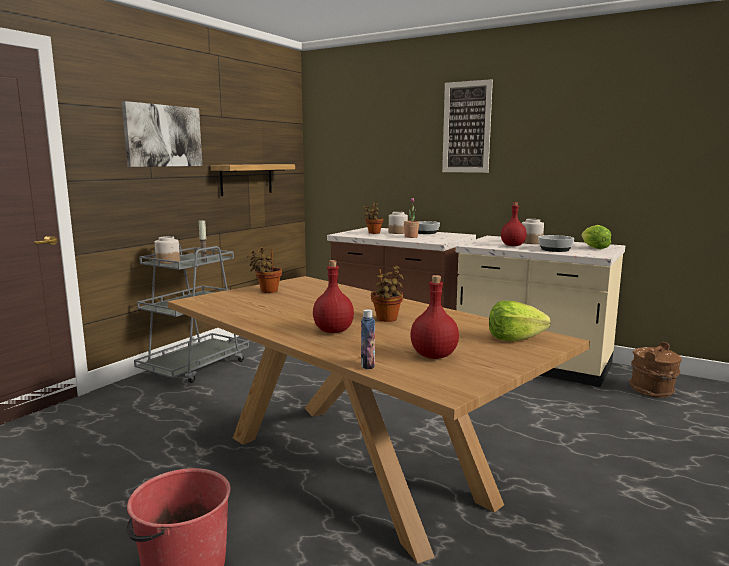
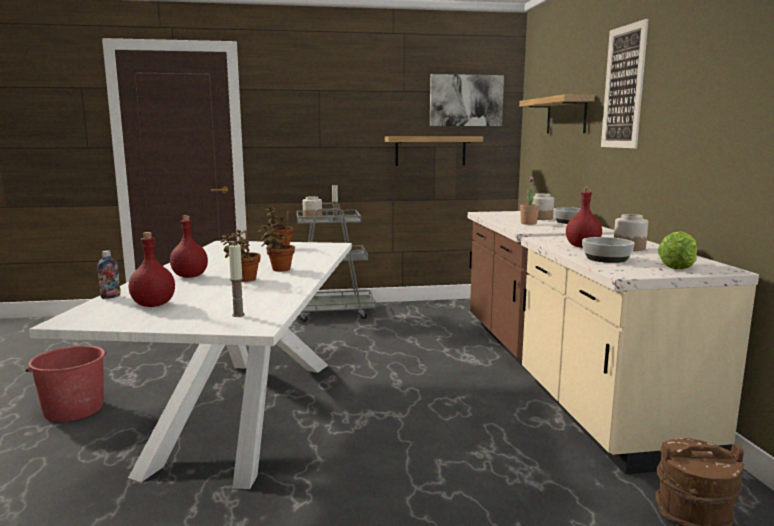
camera: 50 degrees right, 0 degrees up
(163, 136) = (333, 111): picture -> picture (466, 100)
(355, 467) = (245, 412): brown dining table -> white dining table
(373, 233) = (515, 215): potted plant -> potted plant (279, 269)
(385, 146) = (566, 115): none -> shelf
(514, 339) = (238, 315): lettuce -> candle

